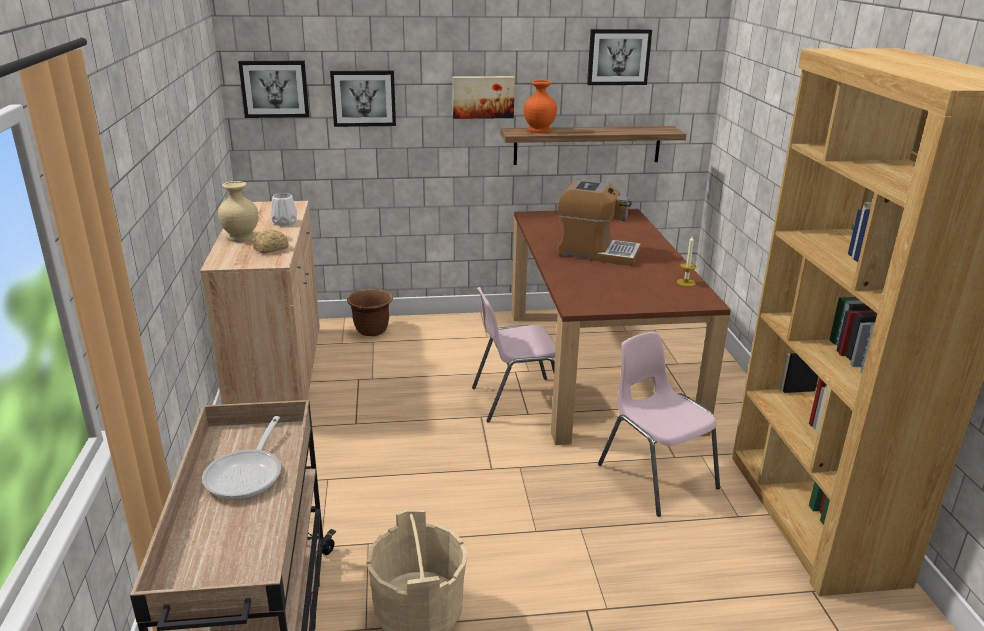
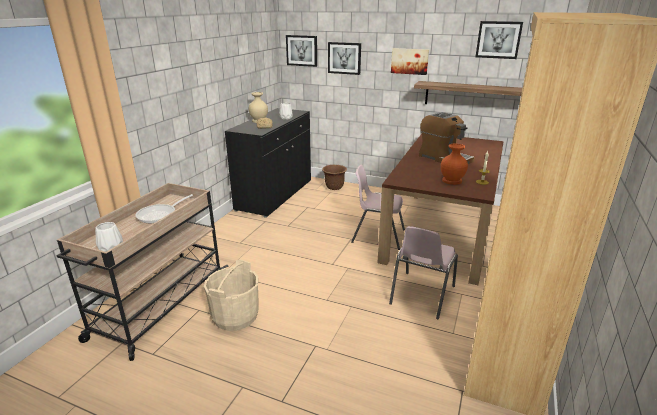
camera: 30 degrees right, 0 degrees up
(237, 571) = (111, 248): none -> white vase
(277, 371) = (275, 195): beige cabinet -> black cabinet
(540, 130) = (440, 83): orange vase -> orange vase (452, 181)
(655, 475) = (421, 295): pink chair -> pink chair turned 150 degrees counterclockwise

